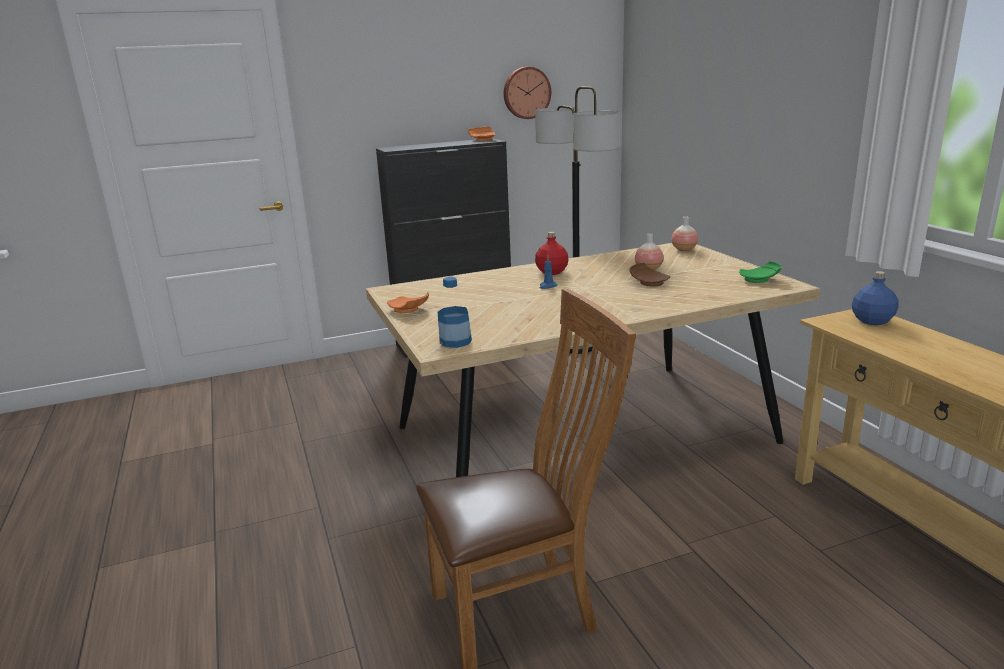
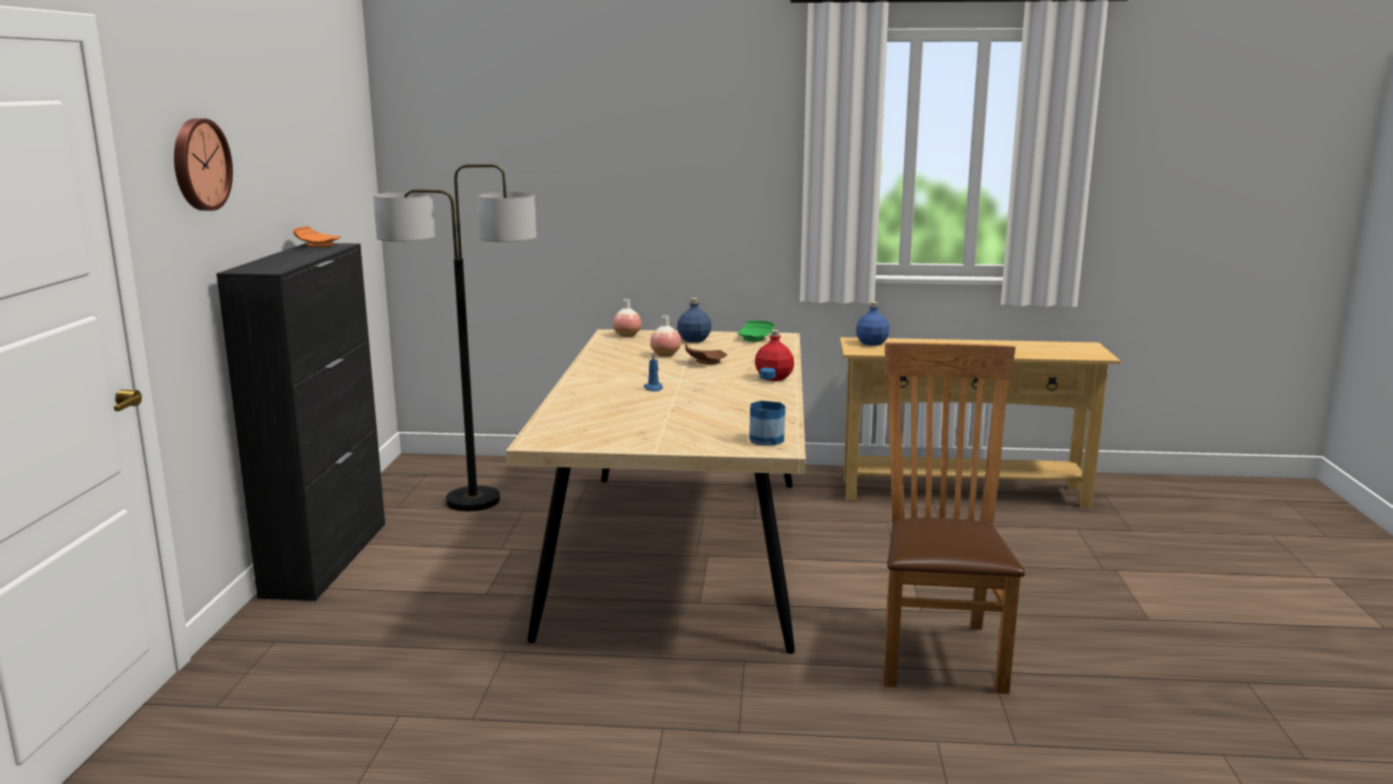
camera: 65 degrees left, 5 degrees down
(408, 310) = (636, 443): orange plate -> none
(526, 93) = (320, 176): wall clock -> wall clock (199, 164)
(552, 272) = (609, 379): red bottle -> red bottle (774, 378)
(711, 266) = (693, 340): none -> blue bottle

